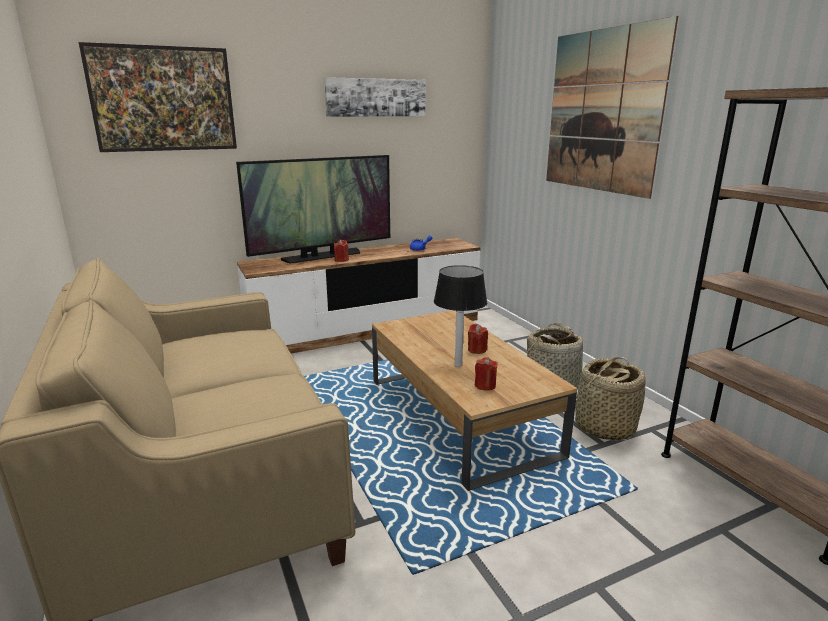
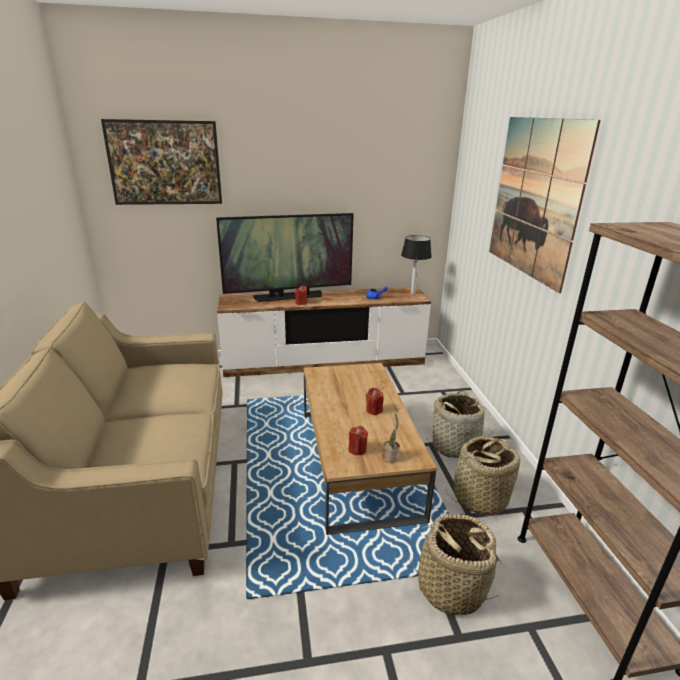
camera: 15 degrees right, 5 degrees up
(376, 97) = (346, 161): picture -> none
(458, 365) = (347, 424): table lamp -> table lamp (412, 293)
(524, 386) = (390, 456): none -> potted plant
(626, 512) = (451, 587): none -> basket

